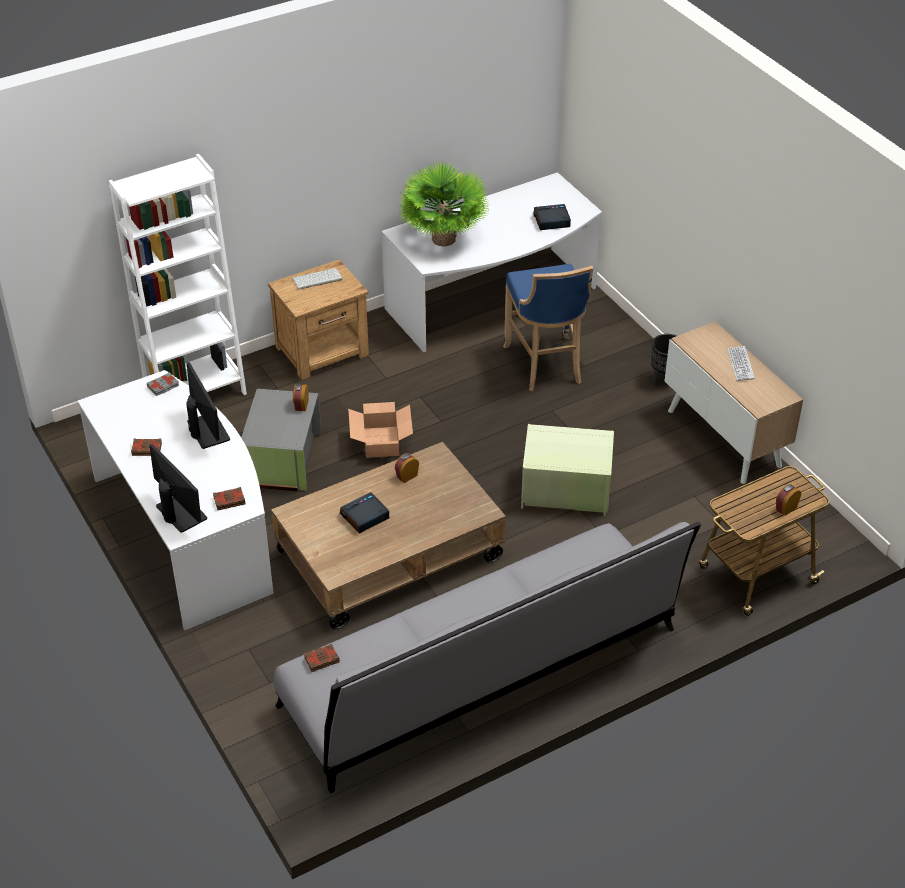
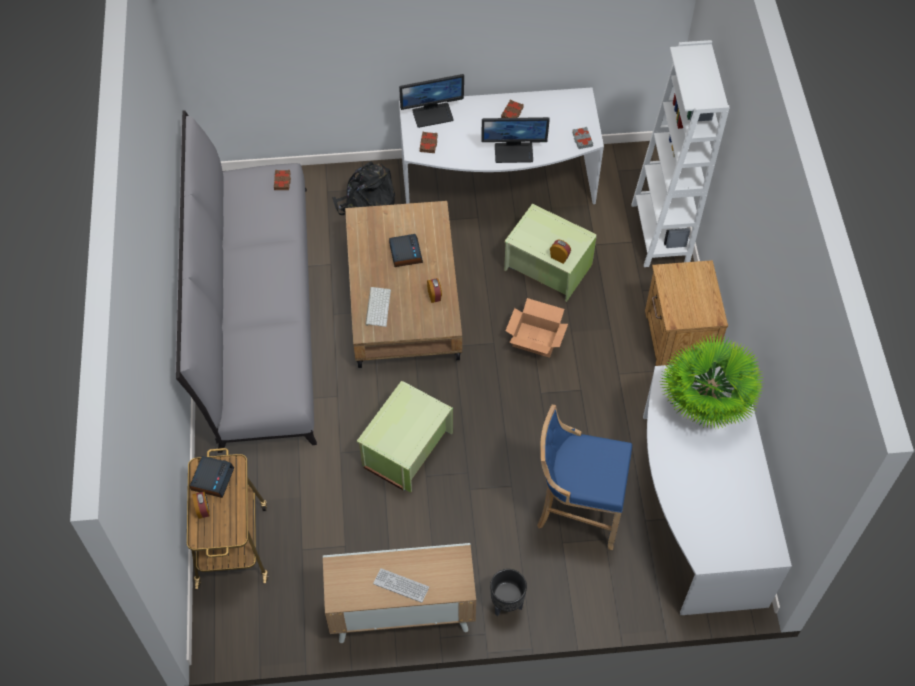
camera: 115 degrees right, 15 degrees up
(271, 637) = (366, 204): none -> black backpack
(282, 460) = (548, 266): grey storage box -> green storage box
(316, 279) = (701, 297): keyboard -> keyboard (377, 306)
(551, 221) = (697, 515): alarm clock -> alarm clock (212, 478)

